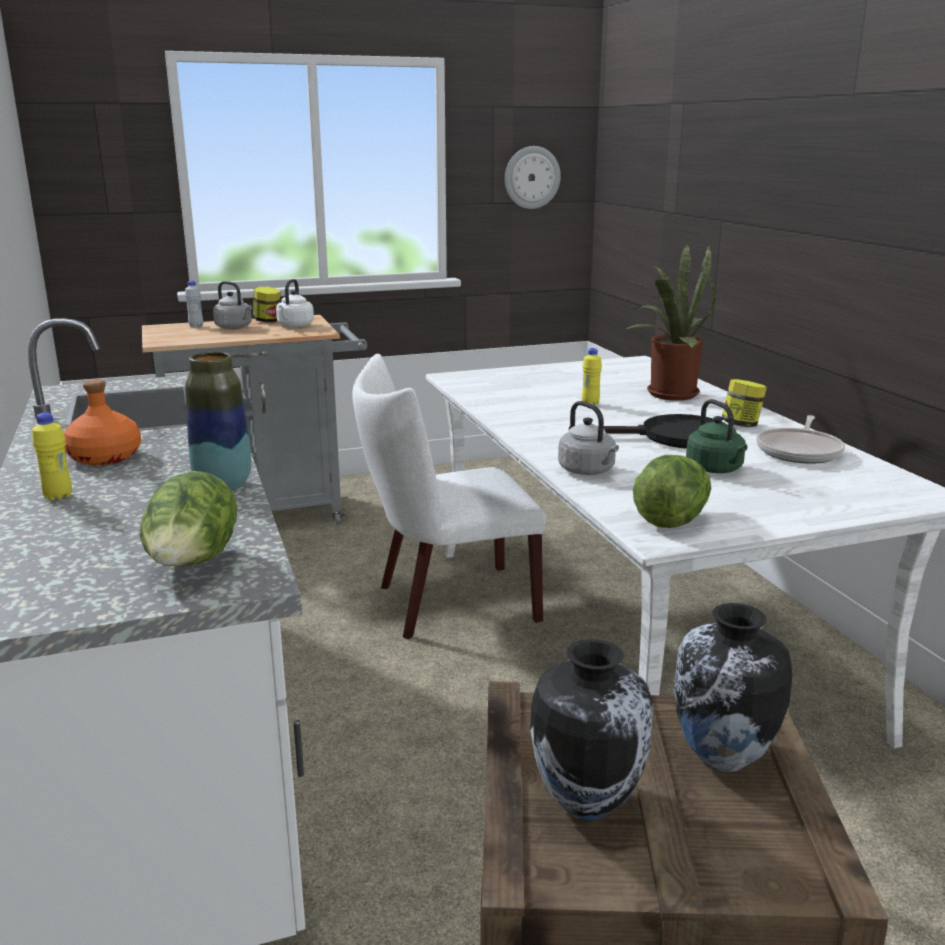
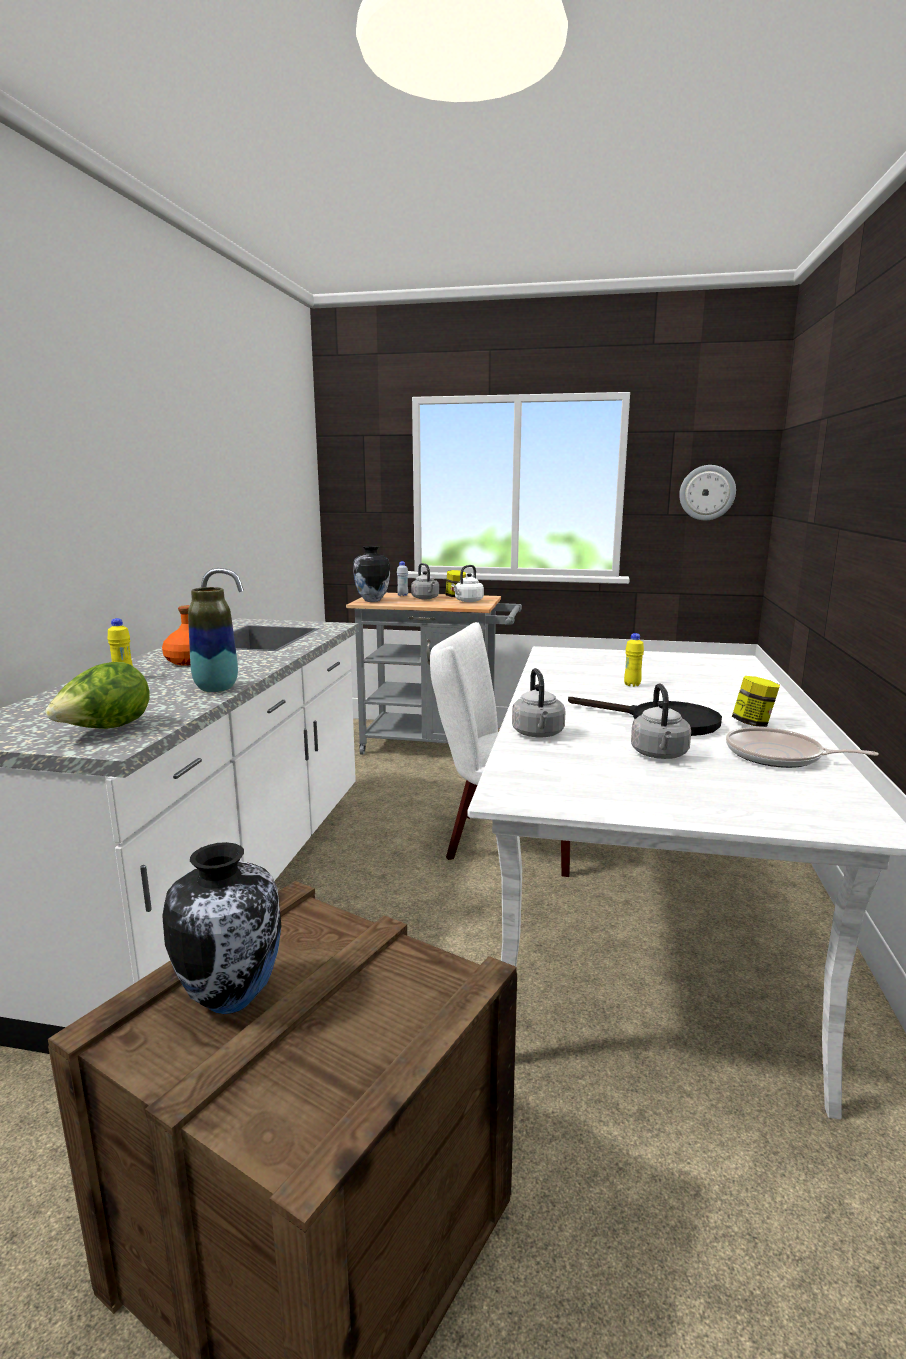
camera: 30 degrees right, 5 degrees down
(667, 394) = (720, 687): potted plant -> none
(671, 519) = (545, 785): lettuce -> none
(716, 469) = (659, 755): green kettle -> grey kettle
(722, 758) = (385, 1009): vase -> vase (372, 600)
(800, 451) = (778, 756): frying pan -> frying pan turned 60 degrees clockwise

